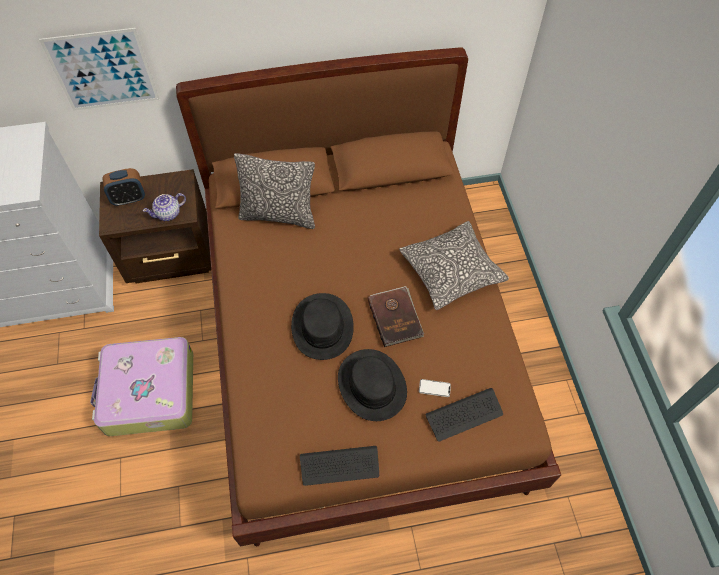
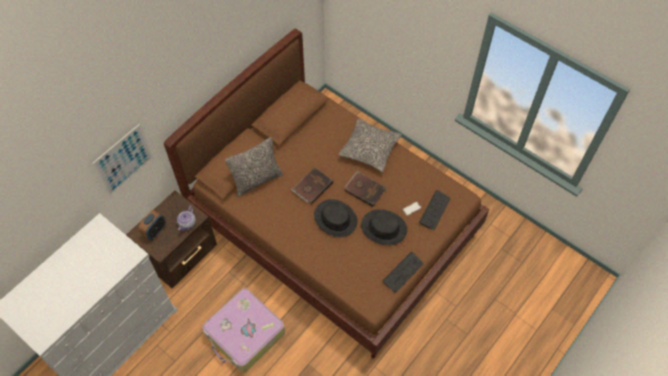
camera: 40 degrees left, 0 degrees up
(333, 267) = (312, 187): none -> brown book

